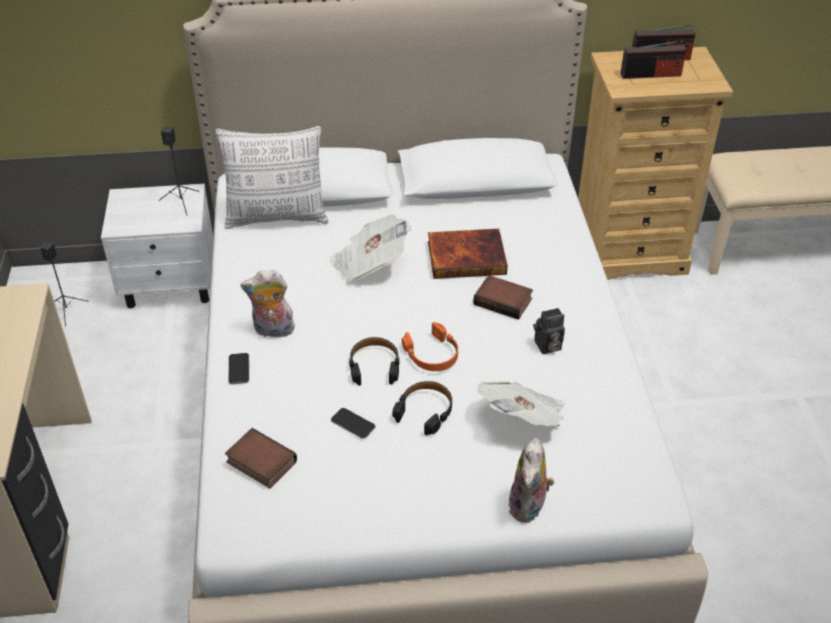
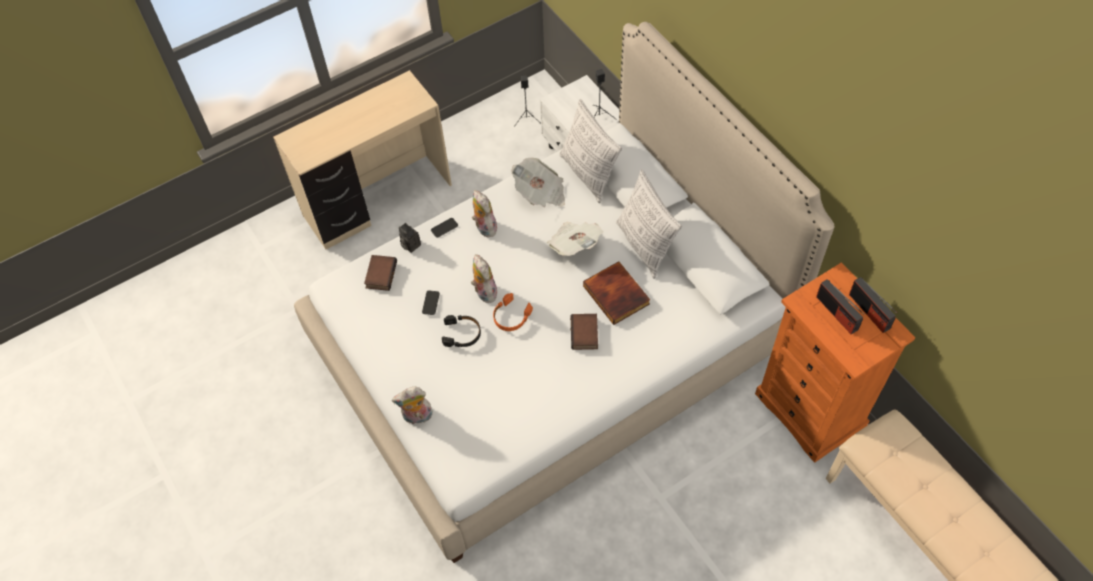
camera: 65 degrees right, 15 degrees up
(374, 366) = (484, 291): black headphones -> plush toy
(416, 213) = (644, 246): none -> pillow
(523, 418) = (485, 387): newspaper -> newspaper (540, 193)
(547, 346) = (556, 375): camera -> camera (410, 245)
(628, 253) = (810, 410): beige dresser -> orange dresser

